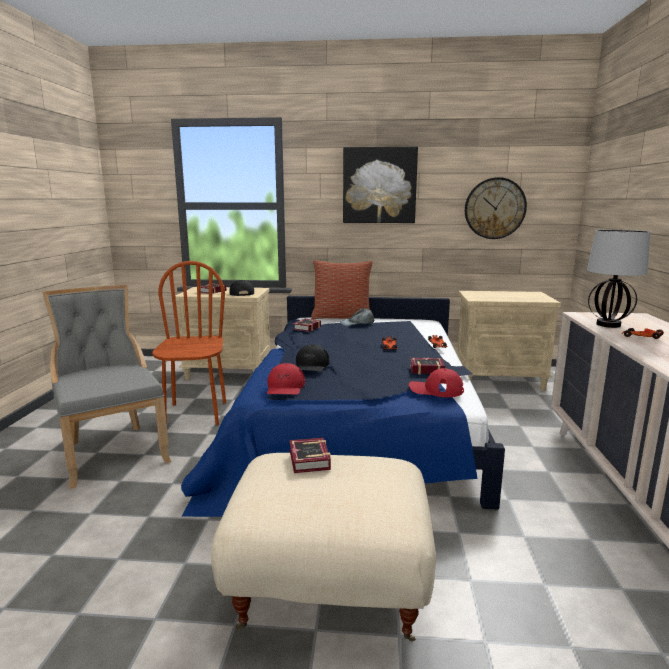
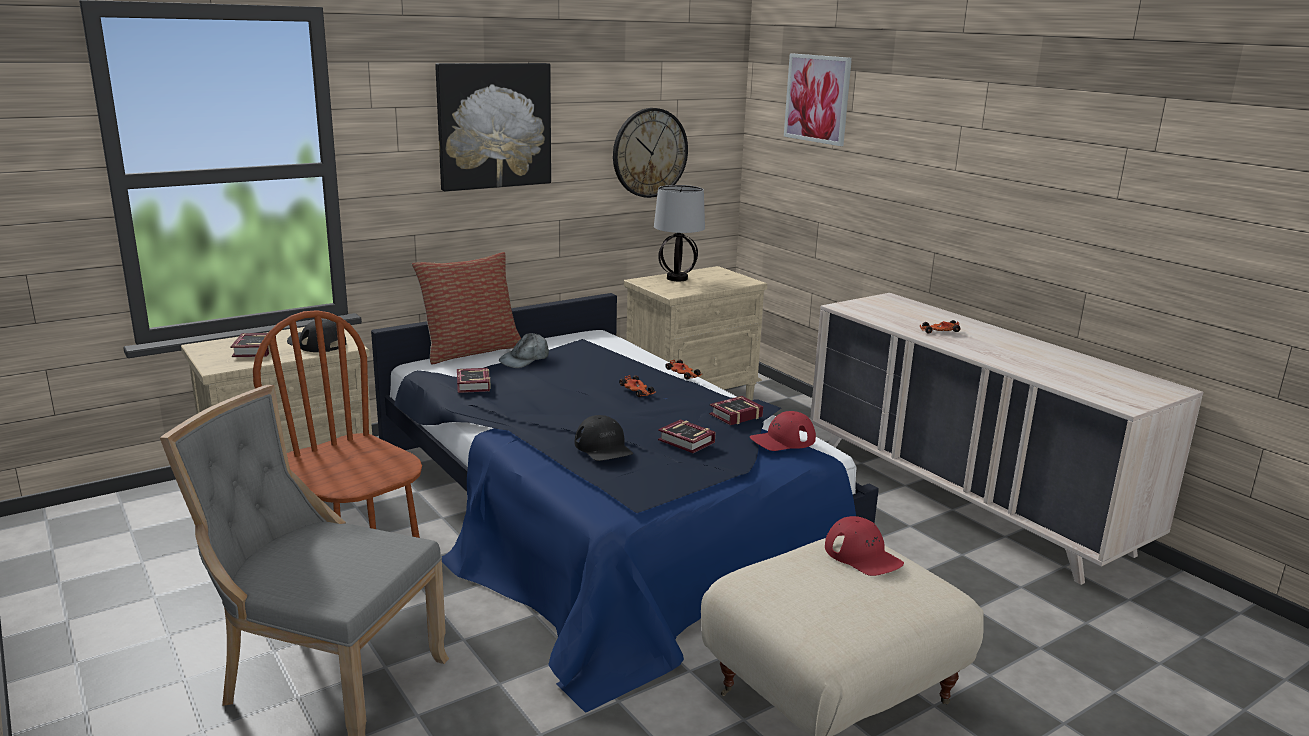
camera: 40 degrees left, 5 degrees up
(285, 387) = (627, 489): red cap -> red cap (863, 555)
(308, 461) = (791, 568): book -> book (687, 442)
(609, 325) = (890, 318): table lamp -> table lamp (678, 278)
(620, 160) = (817, 98): none -> picture

